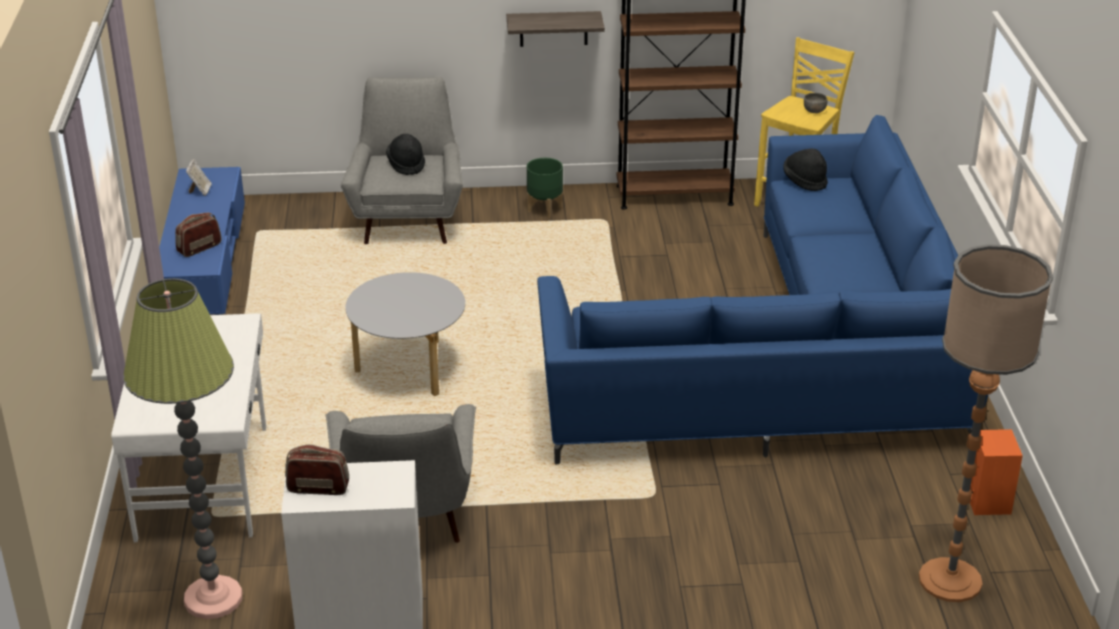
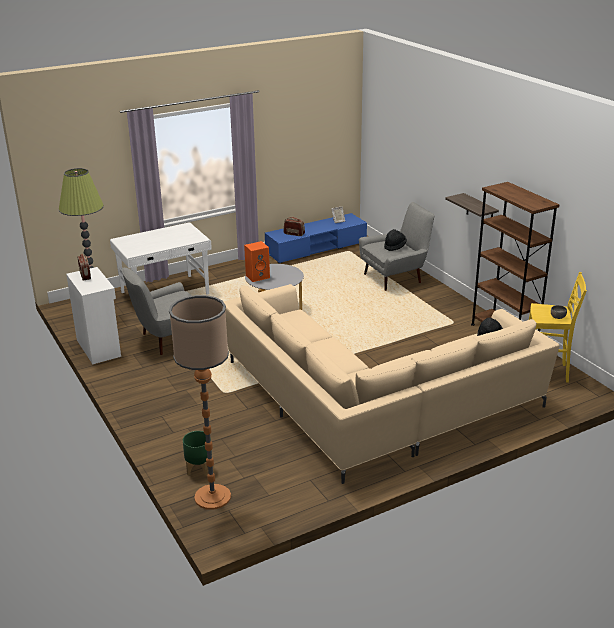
camera: 65 degrees right, 5 degrees down
(544, 209) = (445, 305): green planter -> green planter (199, 469)
(794, 365) = (371, 407): blue sofa -> beige sofa
(986, 500) = (294, 497): orange speaker -> orange speaker (258, 276)

